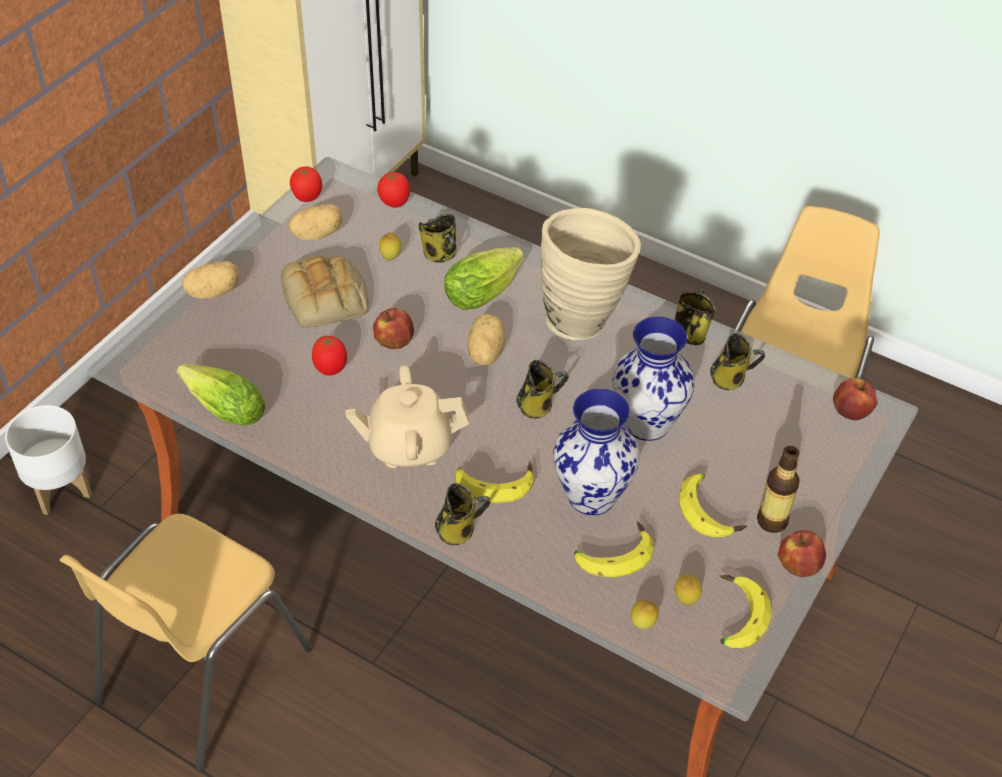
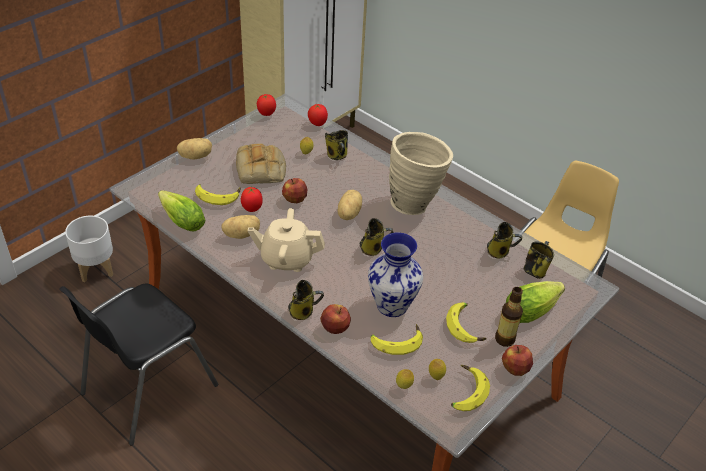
camera: 10 degrees right, 5 degrees down
(201, 676) = (147, 389): yellow chair -> black chair
(317, 234) = (266, 134): potato -> potato (241, 234)
(486, 290) = (359, 179): lettuce -> lettuce (533, 309)
(495, 482) = (333, 288): banana -> banana (218, 196)
(645, 423) = (438, 269): vase -> none
(690, 333) = (480, 222): mug -> mug (535, 270)
(850, 411) = (573, 283): apple -> apple (335, 327)

